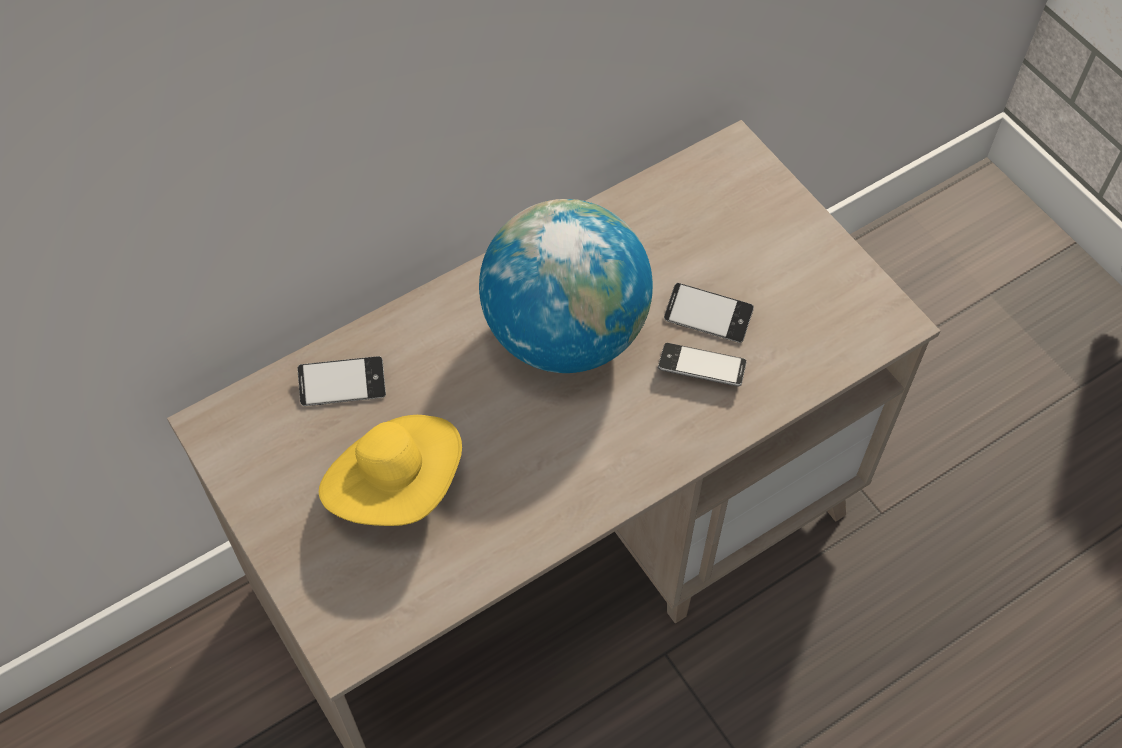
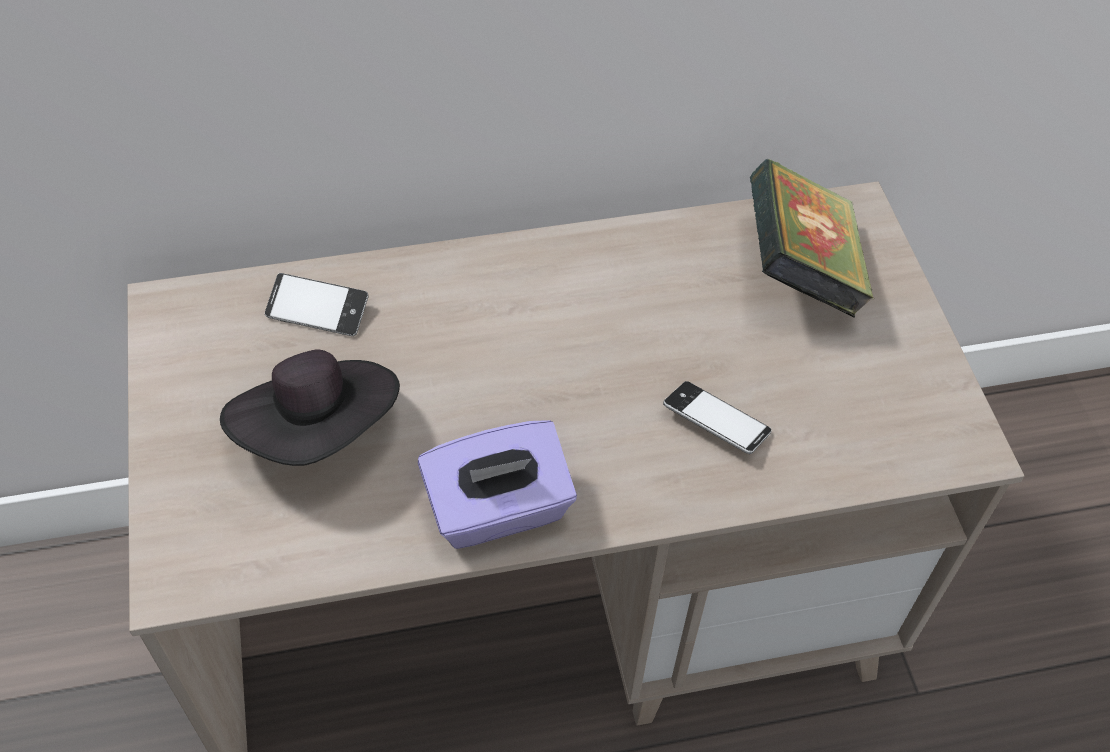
camera: 20 degrees right, 5 degrees down
(397, 485) = (319, 430): yellow hat -> black hat
(565, 333) = (579, 335): globe -> none
(569, 498) = (499, 510): none -> purple tissue box
(707, 317) = (748, 370): phone -> none
(712, 219) = (800, 271): none -> book

